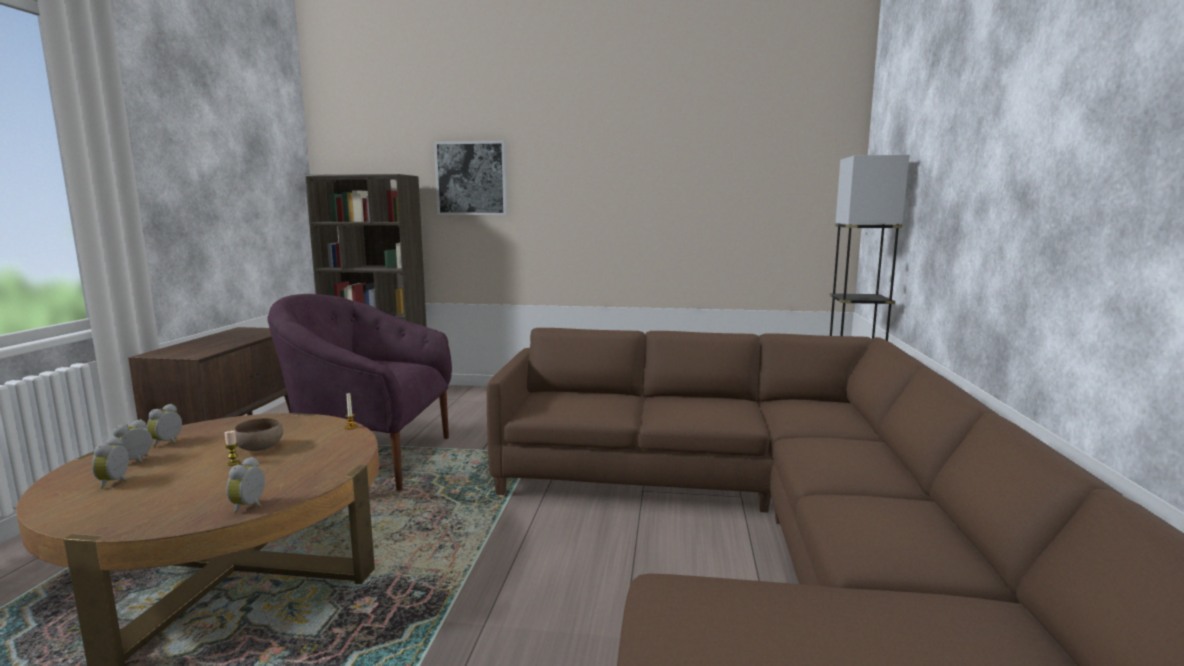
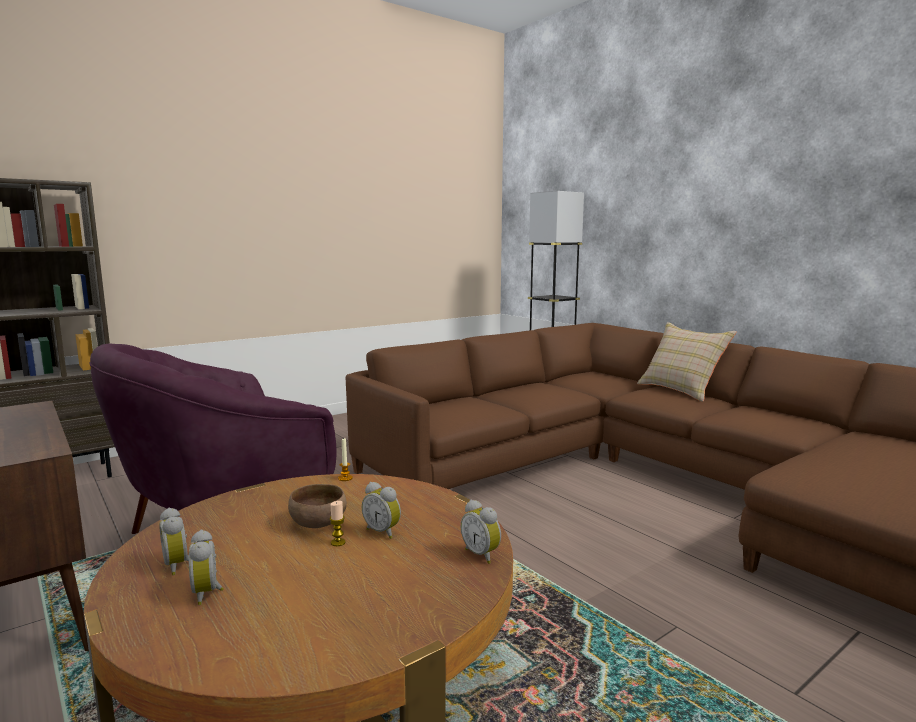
camera: 45 degrees left, 0 degrees up
(116, 482) = (265, 613): alarm clock -> alarm clock (383, 531)
(471, 178) = (157, 193): picture -> none
(889, 454) = (681, 390): none -> beige pillow

